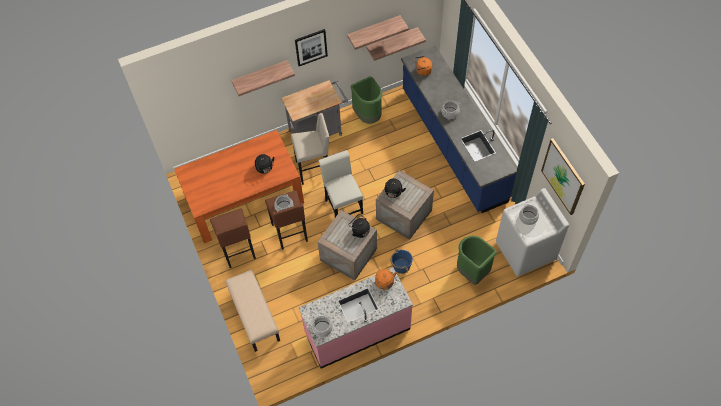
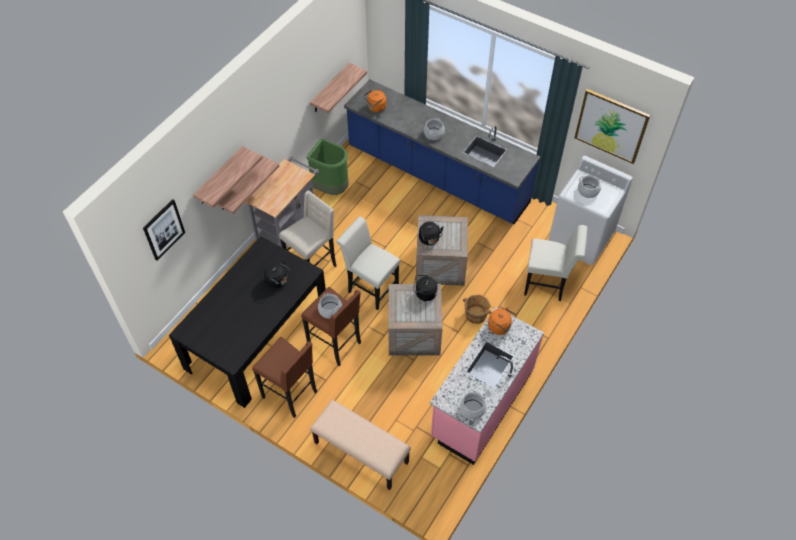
camera: 35 degrees left, 5 degrees down
(244, 199) = (257, 337): orange dining table -> black dining table
(311, 47) = (262, 120): picture -> picture (163, 229)
(374, 30) = (313, 78): shelf -> shelf (239, 184)
(401, 266) = (475, 315): blue bucket -> brown bucket
(472, 272) = (548, 284): green trash can -> white chair

